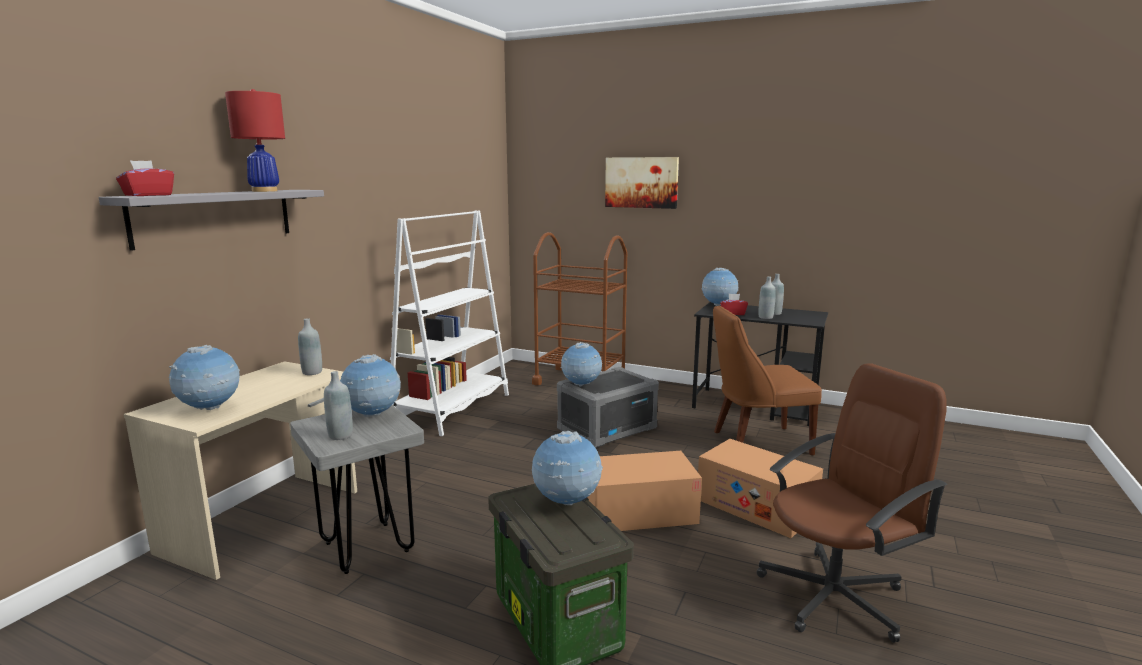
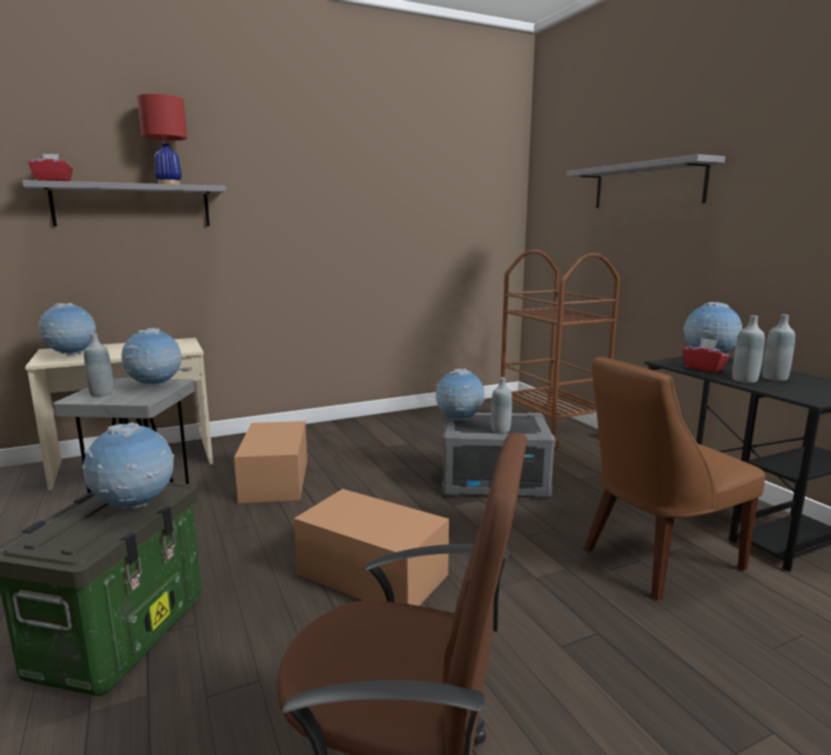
camera: 40 degrees right, 0 degrees up
(312, 372) = (184, 346): grey bottle -> grey bottle (500, 430)
(452, 410) = (387, 423): white bookcase -> none
(641, 182) = (647, 185): picture -> grey shelf
(756, 442) = (655, 560): brown chair -> brown chair turned 60 degrees counterclockwise
(756, 506) = (511, 633): cardboard box -> cardboard box (275, 480)

